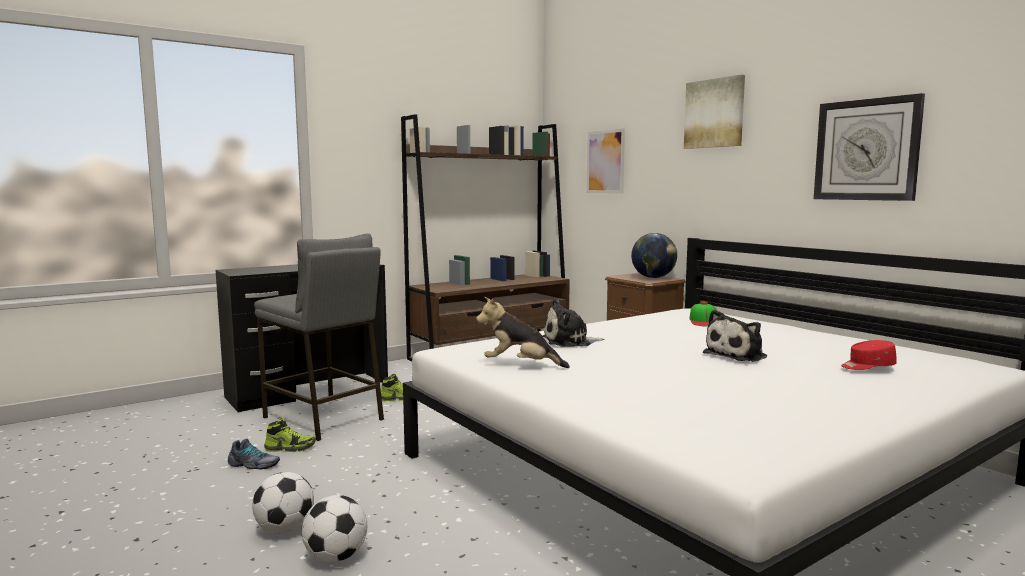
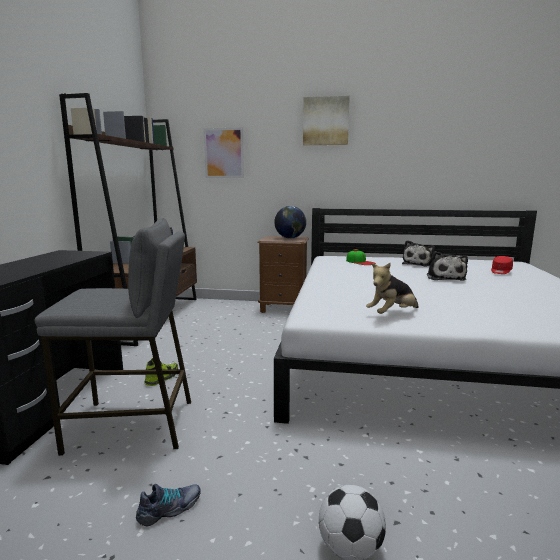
camera: 45 degrees left, 5 degrees up
(290, 448) = (167, 470): shoe -> none
(336, 557) = (436, 538): football -> none
(569, 342) = (352, 290): plush toy -> plush toy (419, 264)
(866, 150) = (433, 150): wall clock -> none

